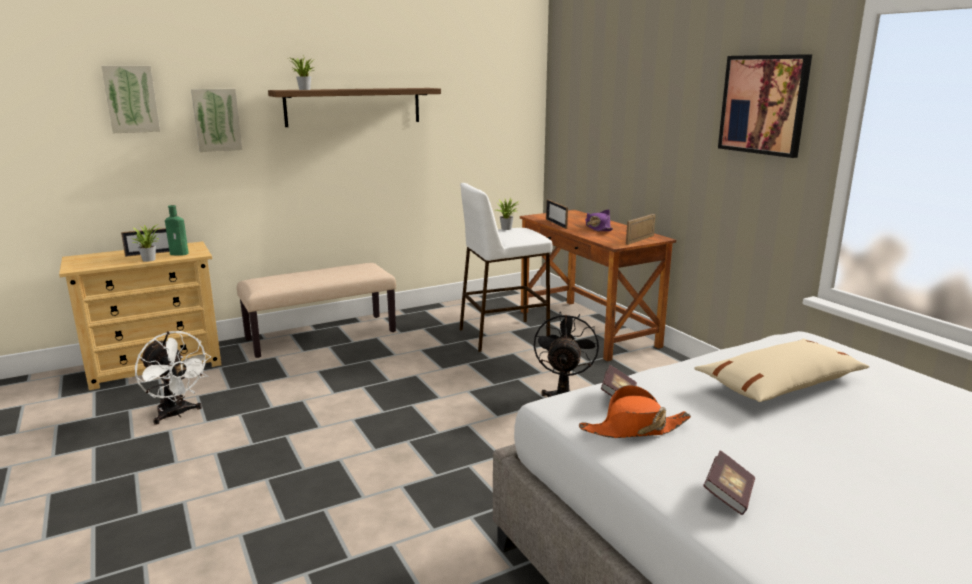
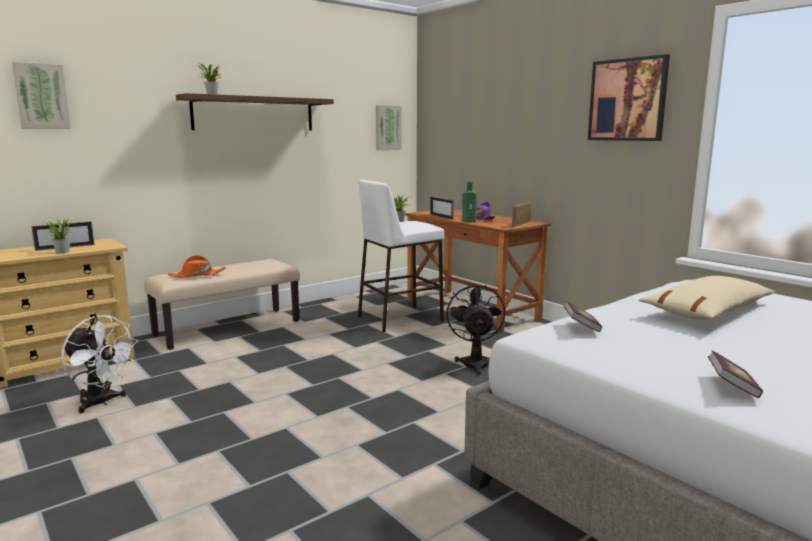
camera: 10 degrees left, 5 degrees down
(180, 254) = (93, 247): green bottle -> green bottle (470, 221)
(216, 120) = (126, 120): picture -> picture (387, 128)
(634, 429) = (612, 348): orange hat -> orange hat (197, 275)

